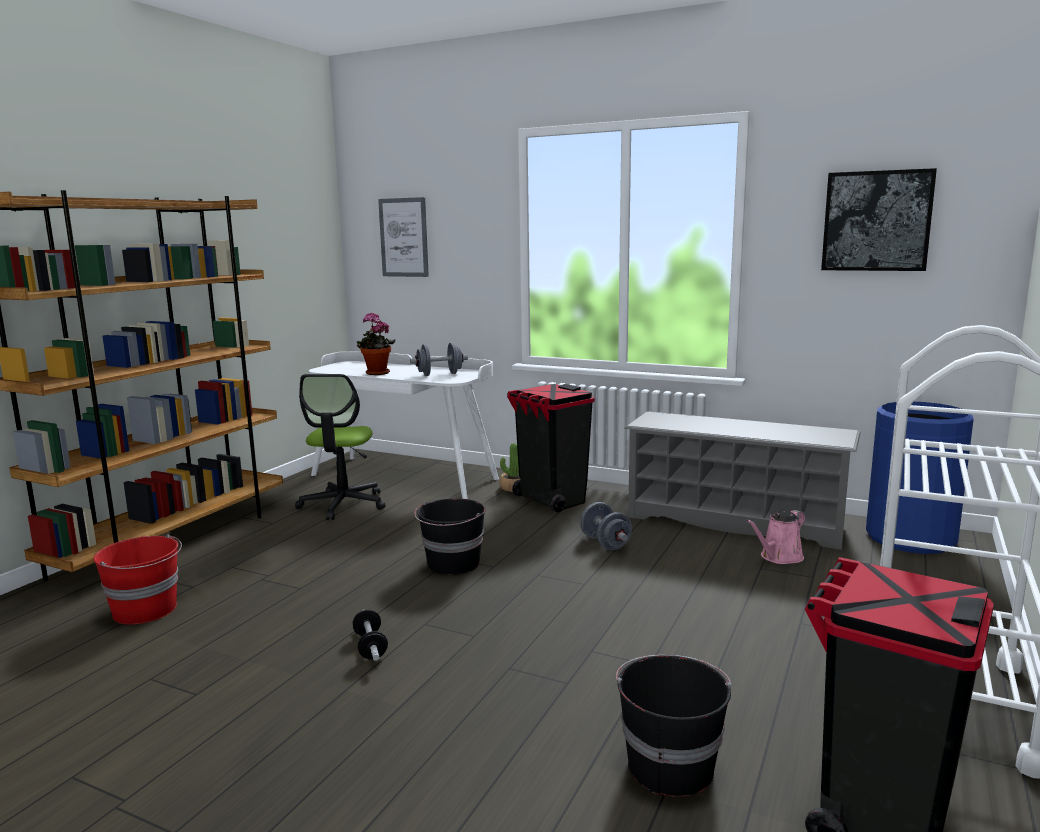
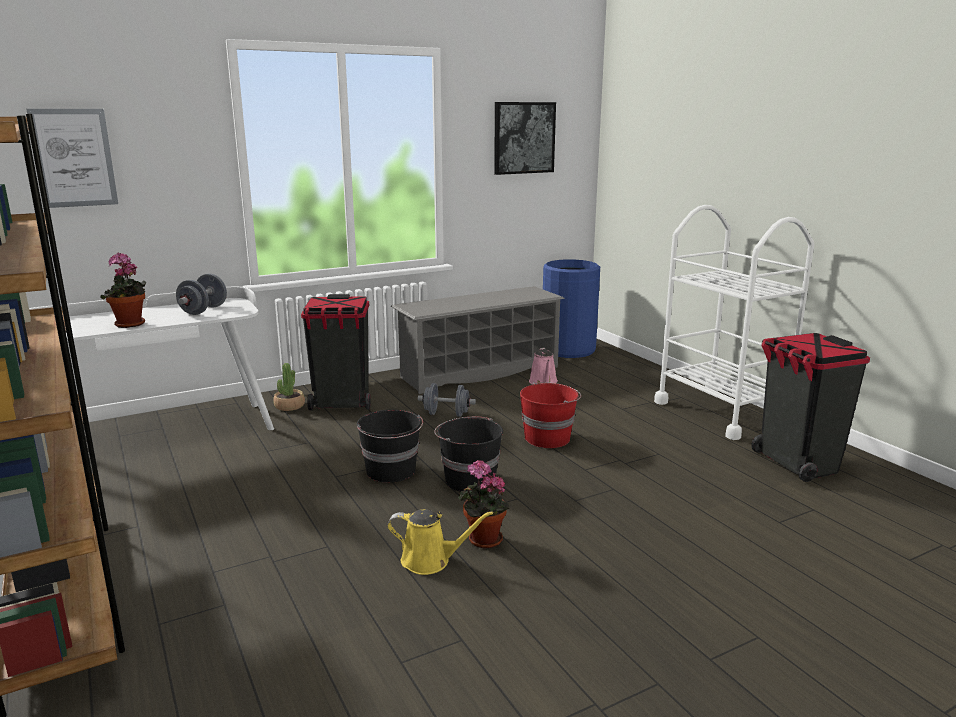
camera: 55 degrees left, 5 degrees up
(146, 610) = (237, 643): red bucket -> red bucket (548, 438)
(313, 636) = (430, 561): none -> yellow watering can
(343, 504) = (168, 480): office chair -> none
(370, 646) = (482, 540): dumbbell -> potted plant
(669, 765) = (721, 491): black bucket -> black bucket (469, 480)

